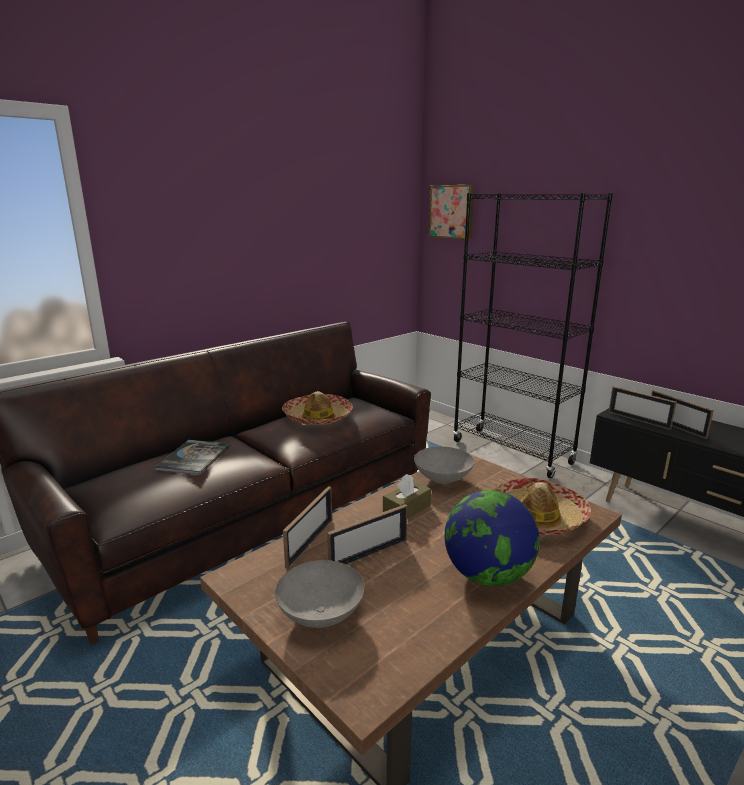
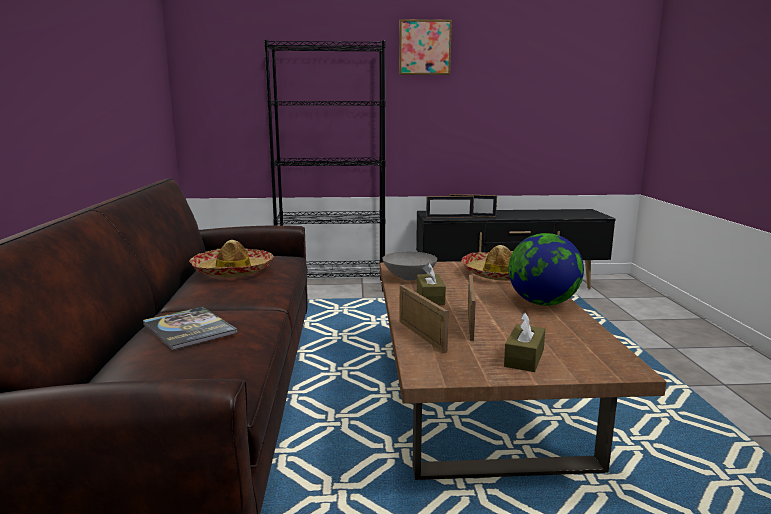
camera: 50 degrees left, 5 degrees down
(319, 615) = (524, 358): grey bowl -> brown tissue box
(452, 211) = (215, 64): picture -> picture (424, 48)

